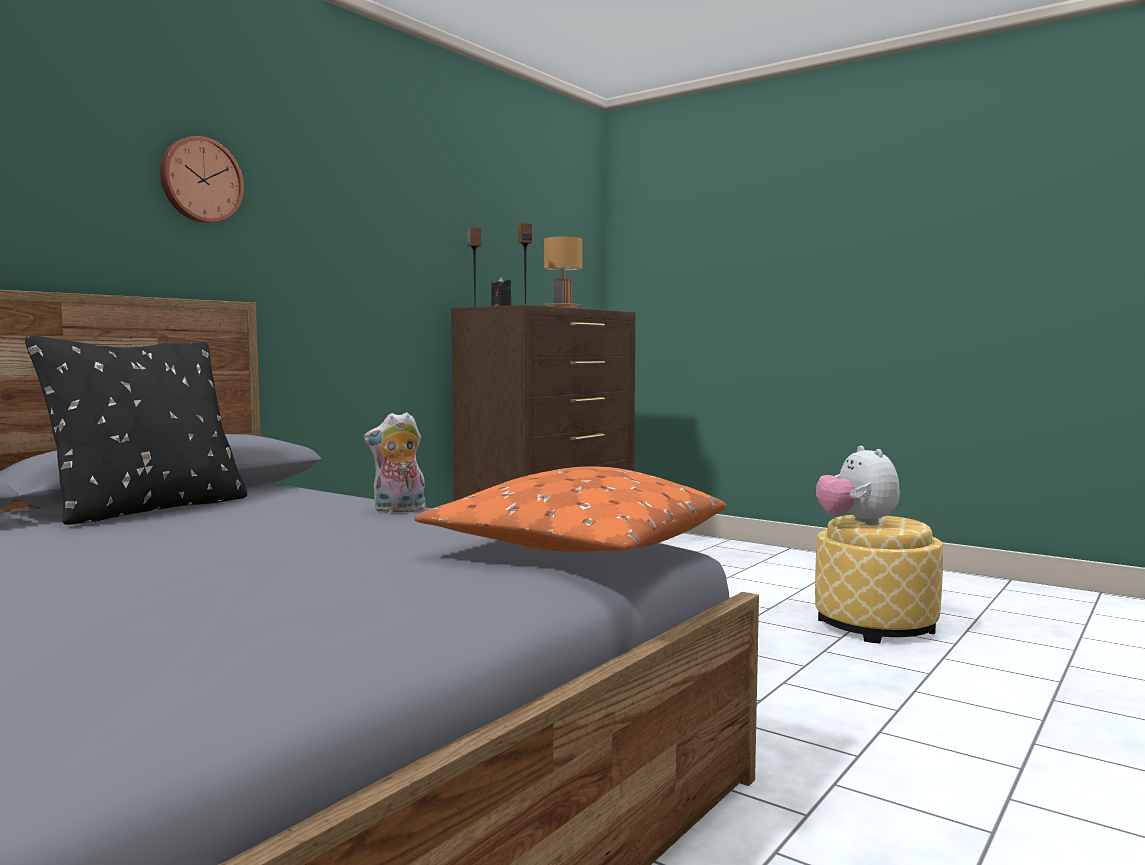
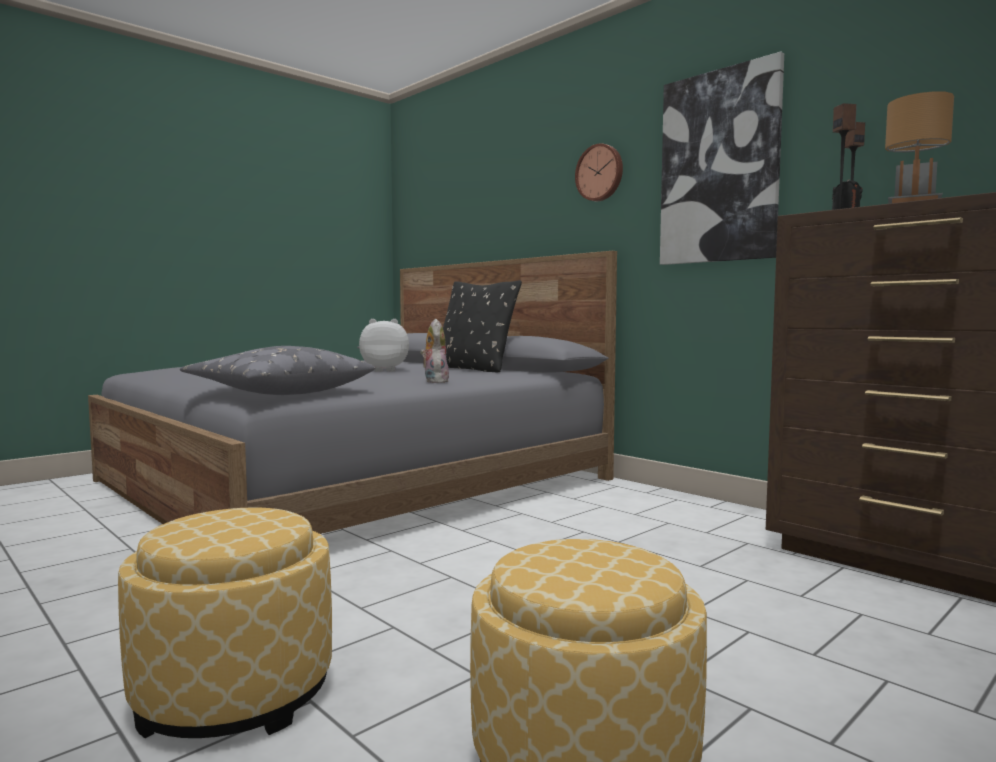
camera: 100 degrees right, 0 degrees up
(356, 226) = (719, 167): none -> picture
(575, 550) = (278, 392): orange pillow -> grey pillow
(857, 523) = (568, 545): plush toy -> plush toy (385, 370)
(941, 717) = (234, 692): none -> ottoman

